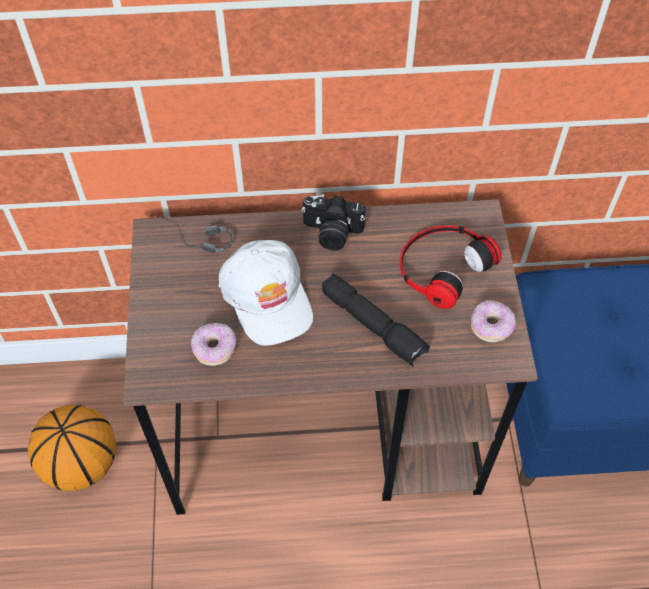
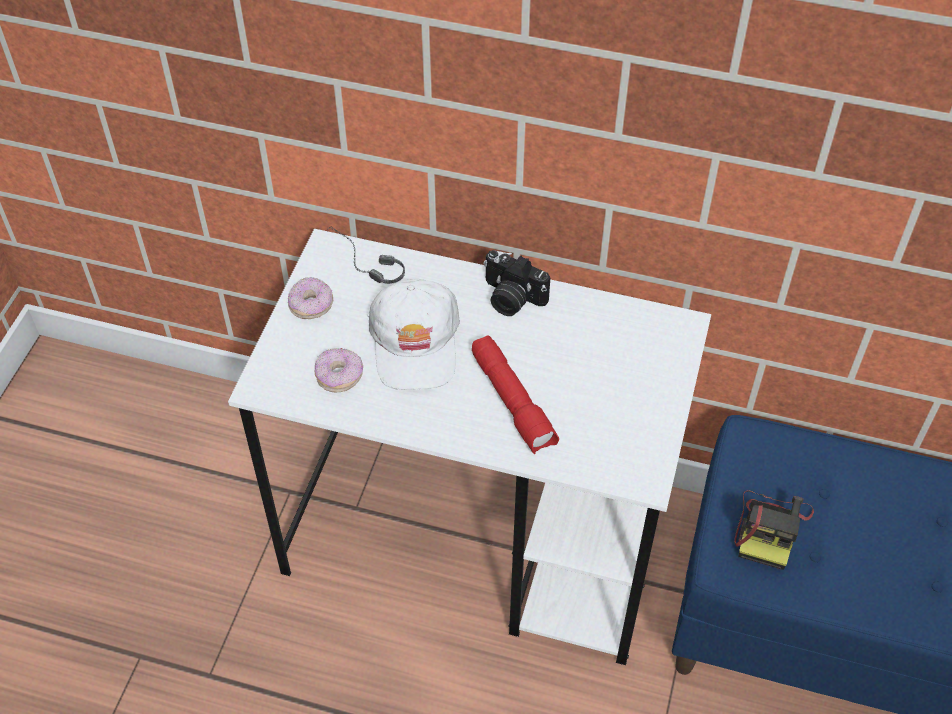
camera: 20 degrees right, 5 degrees down
(82, 462) = (205, 488): basketball -> none
(327, 428) = (479, 537): brown desk -> white desk
(374, 325) = (514, 402): black flashlight -> red flashlight
(442, 266) = (615, 365): headphones -> none
(491, 326) = (640, 441): donut -> donut (311, 306)
(587, 358) = (770, 528): none -> camera

